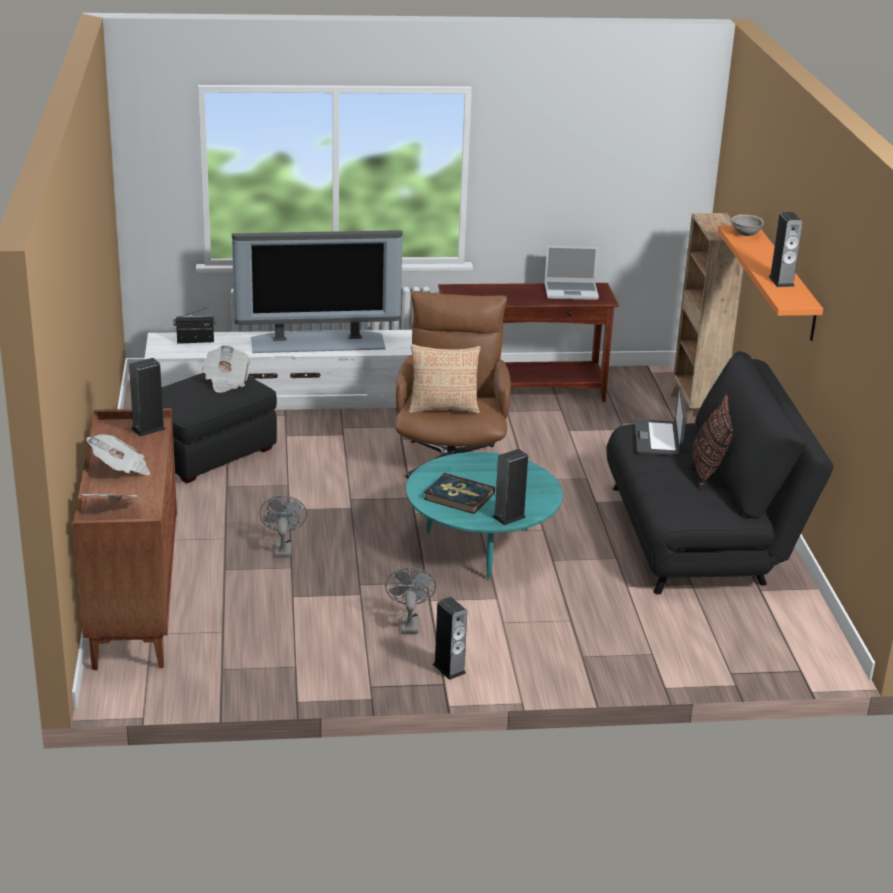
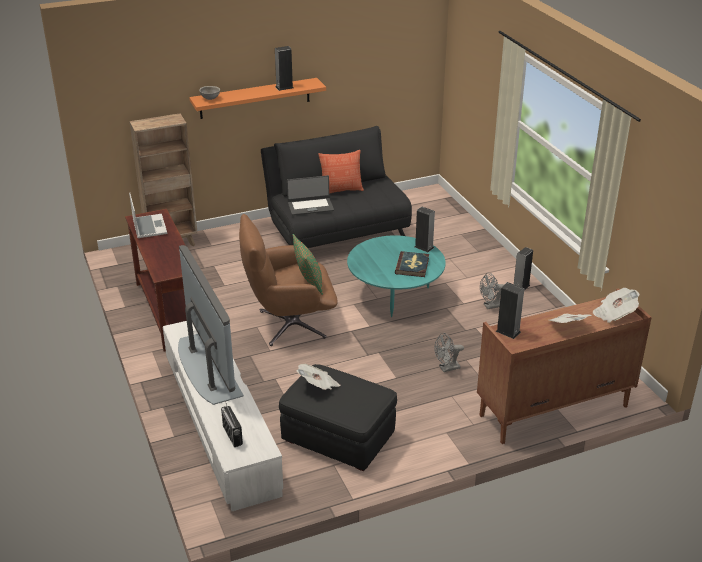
camera: 105 degrees left, 5 degrees up
(444, 409) = (308, 283): beige pillow -> green pillow
(707, 471) = (341, 190): black pillow -> orange pillow

